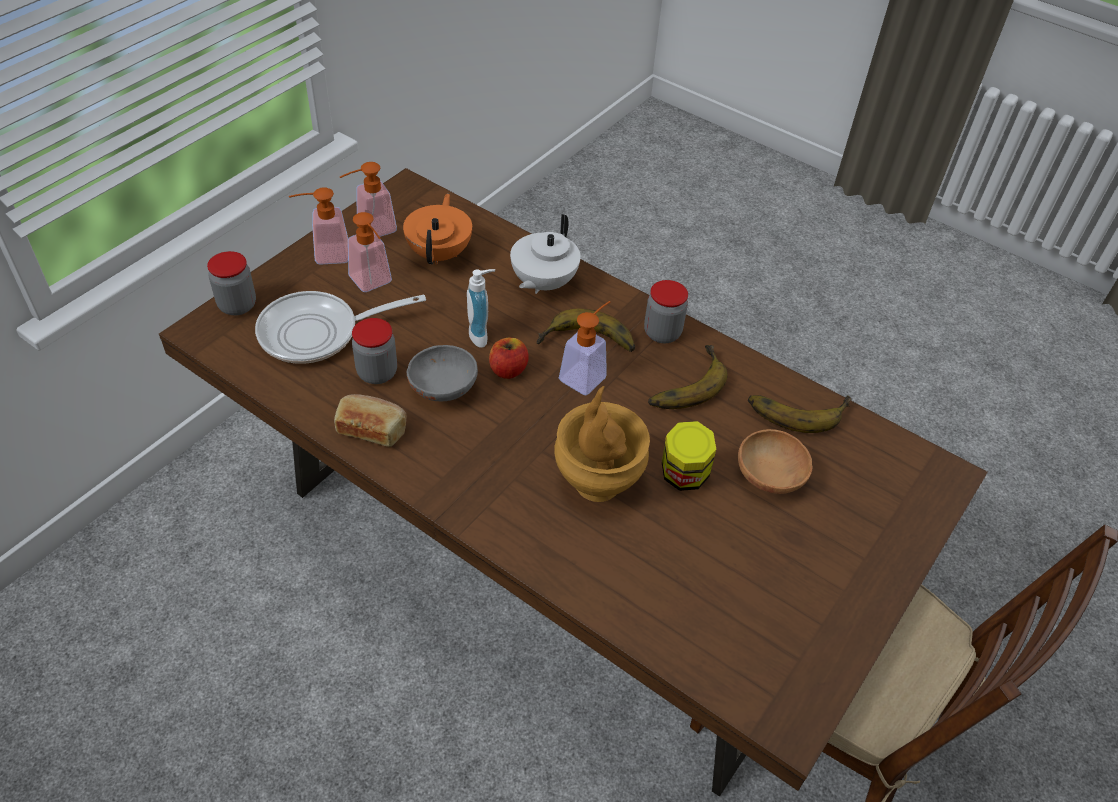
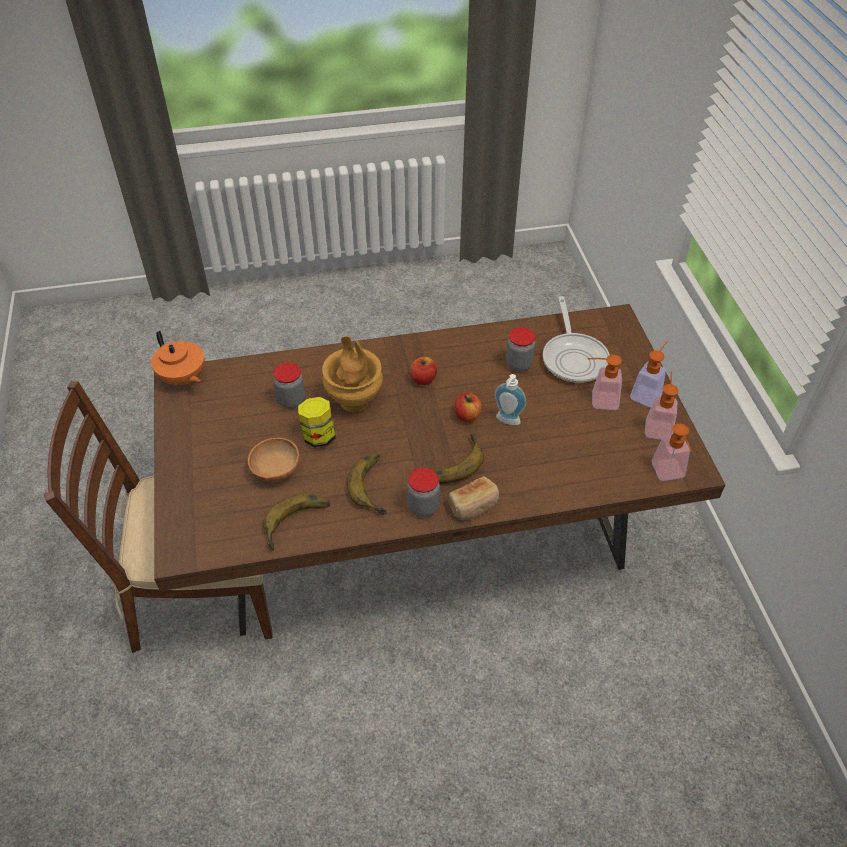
camera: 135 degrees right, 0 degrees up
(237, 305) = (628, 338): jar -> jar (291, 400)
(318, 333) = (574, 358): frying pan -> frying pan turned 150 degrees clockwise
(372, 428) = (479, 343): bread -> bread (473, 506)
(440, 253) = (603, 446): orange teapot -> orange teapot (183, 379)
(442, 388) = (481, 382): grey bowl -> none
(492, 443) = (423, 379): none -> apple
(542, 283) = (527, 479): white teapot -> none
(587, 374) = (428, 447): soap dispenser -> soap dispenser (669, 475)

